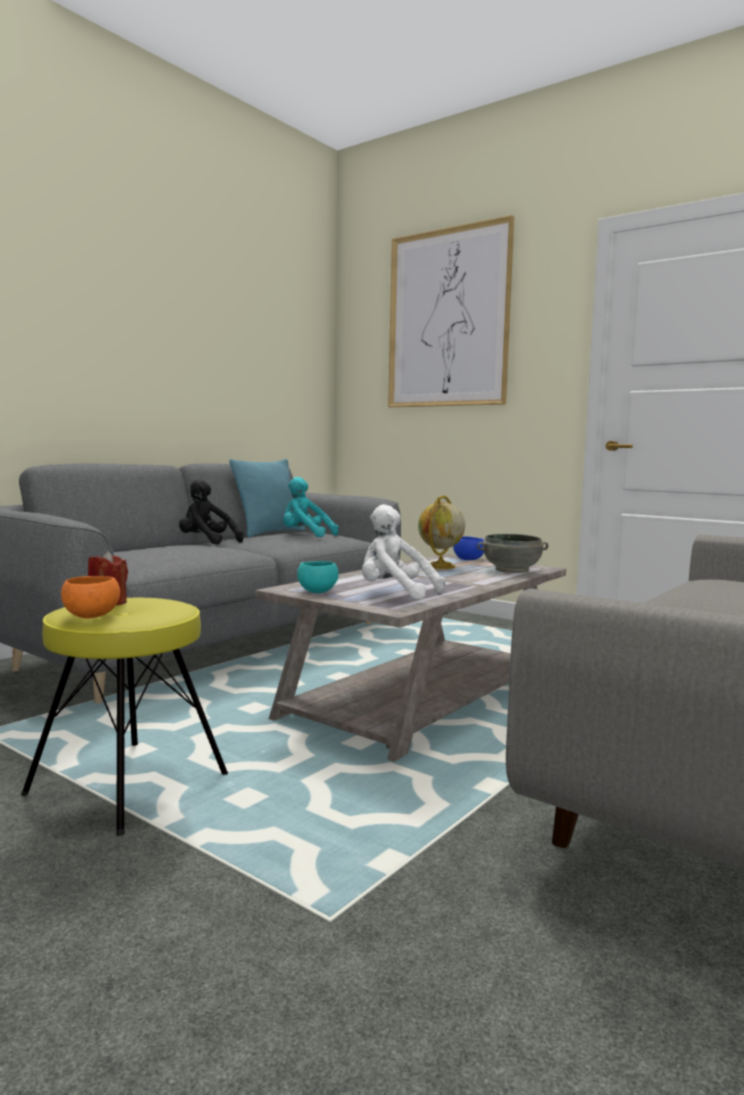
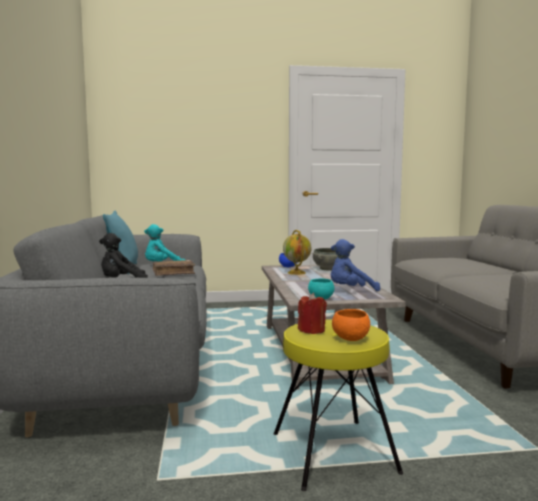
camera: 45 degrees left, 0 degrees up
(280, 541) = (173, 273): none -> brown book
(395, 593) = (350, 291): white plush toy -> blue plush toy
(448, 318) = (191, 110): picture -> none

